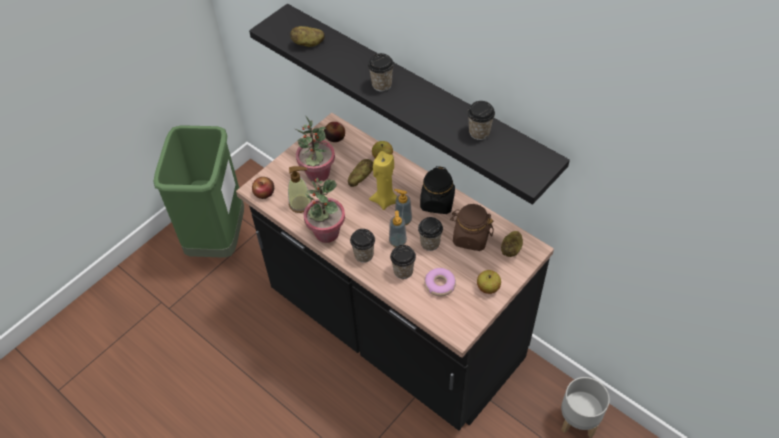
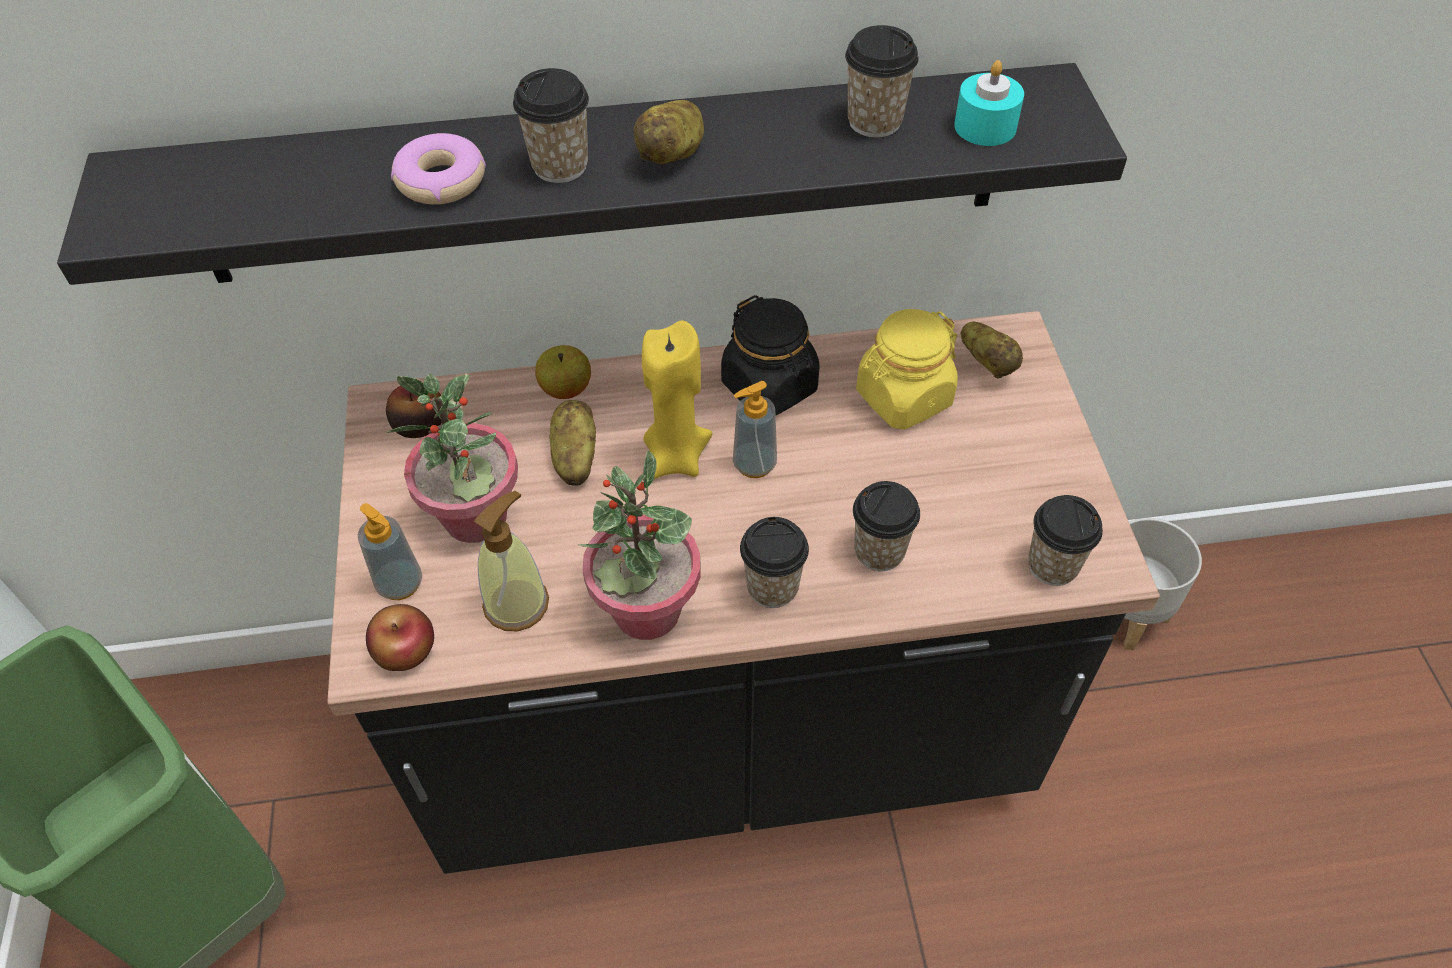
camera: 50 degrees left, 0 degrees up
(308, 44) = (267, 196): potato -> potato (673, 153)
(397, 242) = (798, 509): soap dispenser -> soap dispenser (400, 584)
(430, 243) = (854, 464): cup -> cup (1052, 565)
(440, 284) = (968, 517): donut -> donut (441, 180)
(470, 237) = (903, 398): brown jar -> yellow jar
(488, 288) = (1042, 453): apple -> none
(507, 157) = (985, 126): none -> turquoise candle

